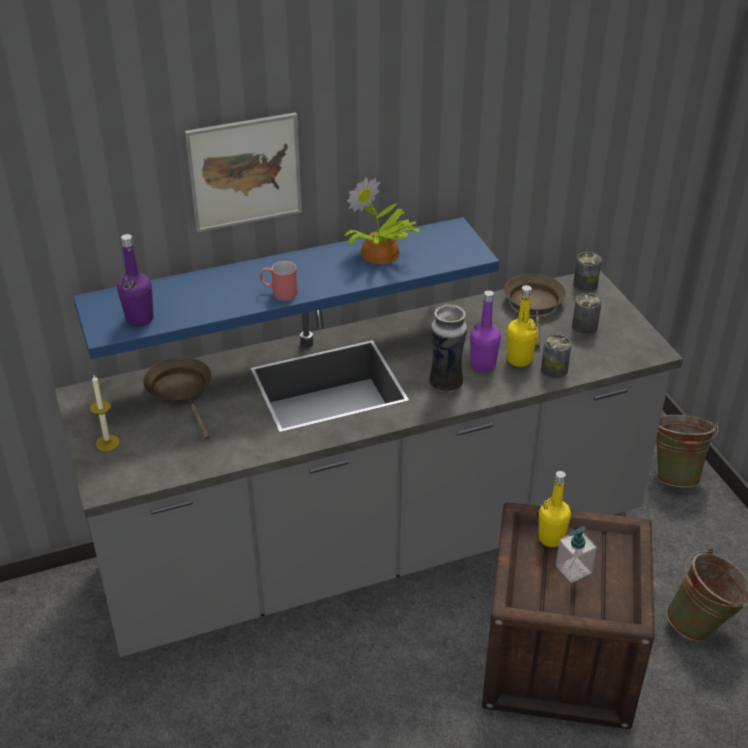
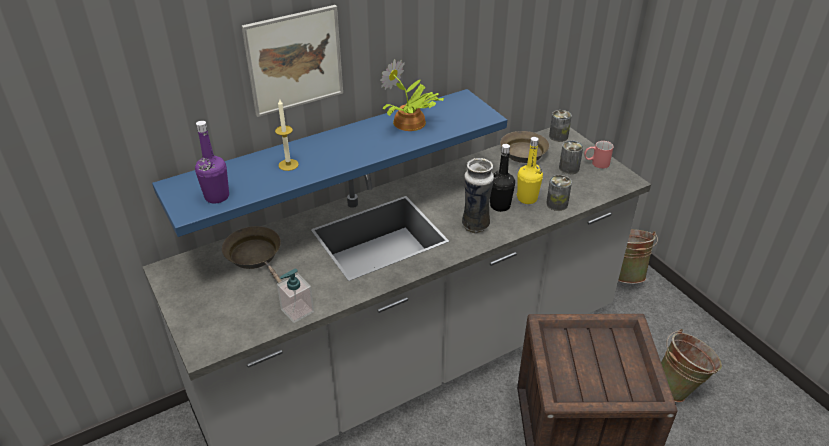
camera: 10 degrees left, 0 degrees up
(107, 443) = (199, 309): candle -> candle (288, 165)
(279, 292) = (334, 162): red mug -> red mug (596, 163)
(483, 365) = (500, 206): purple bottle -> black bottle
(551, 538) = (571, 339): yellow bottle -> none
(573, 569) = (596, 362): soap dispenser -> soap dispenser (297, 311)

